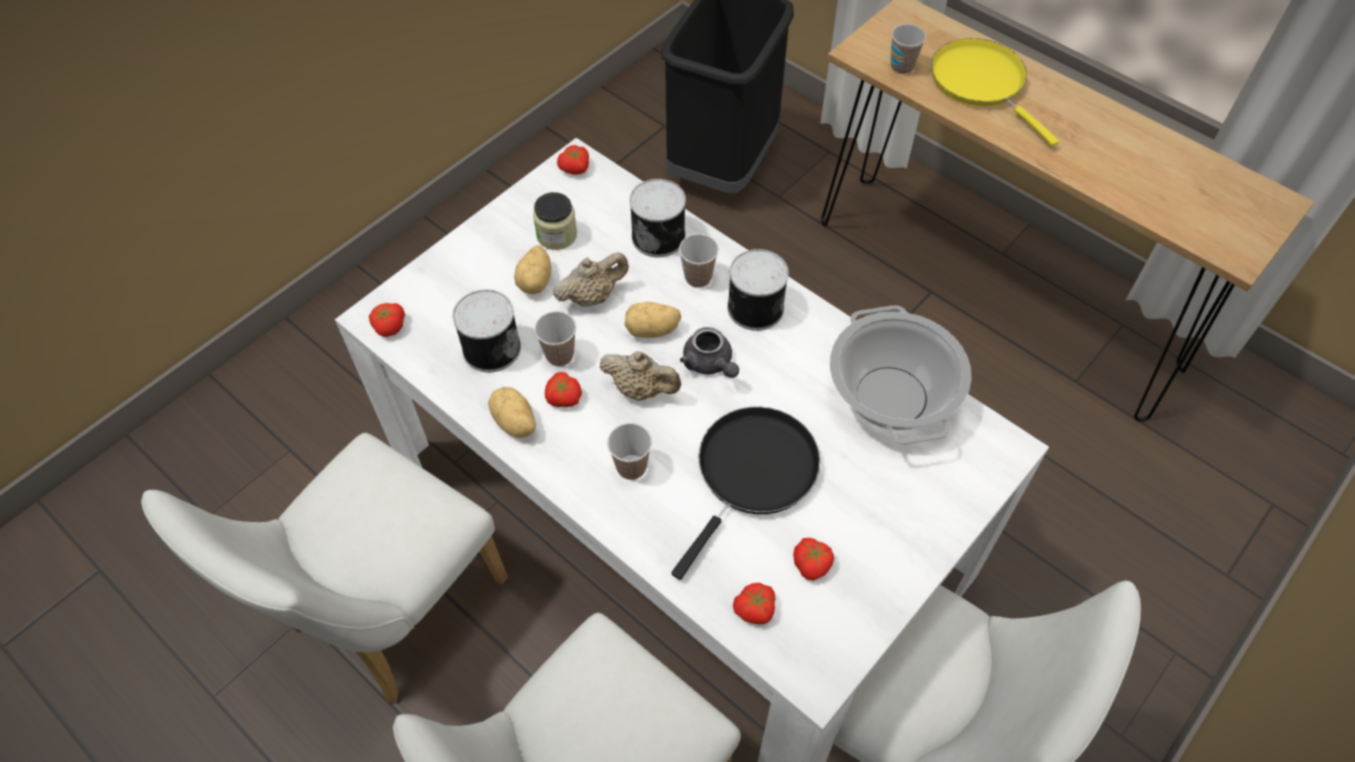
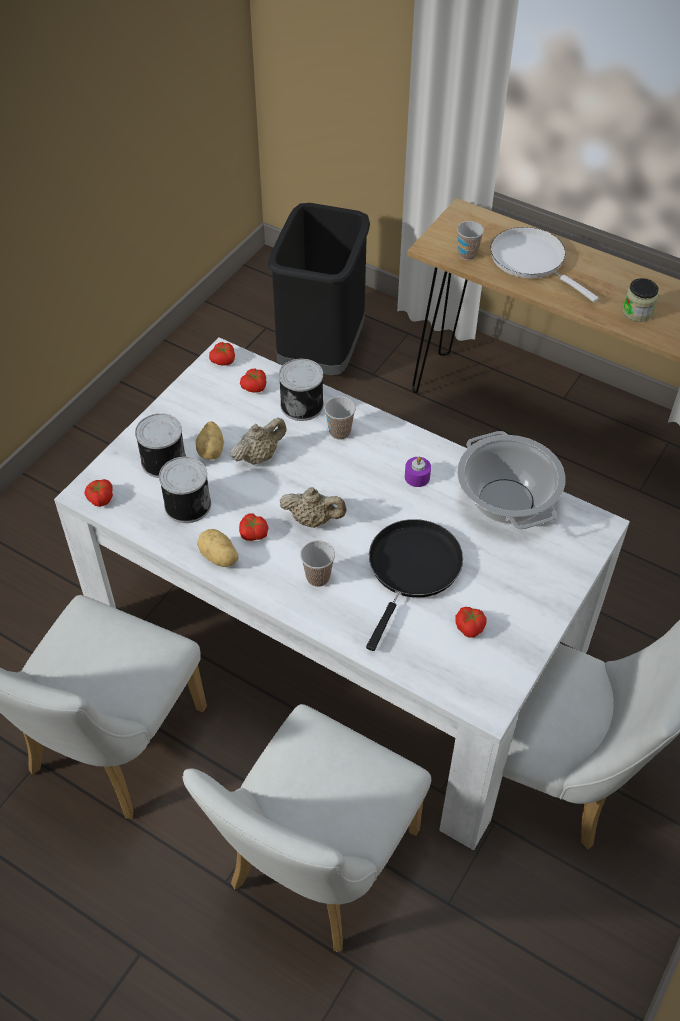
camera: 10 degrees left, 5 degrees down
(557, 235) = (220, 413): jar -> jar (637, 312)
(559, 355) = (243, 503): cup -> none
(652, 331) = (312, 476): potato -> none
(710, 364) = (363, 494): grey teapot -> none
(754, 307) = (388, 449): can -> can (162, 461)
(755, 610) = (434, 665): tomato -> tomato (255, 387)
(783, 350) = (417, 477): none -> purple candle
(981, 83) = (531, 261): yellow frying pan -> white frying pan

